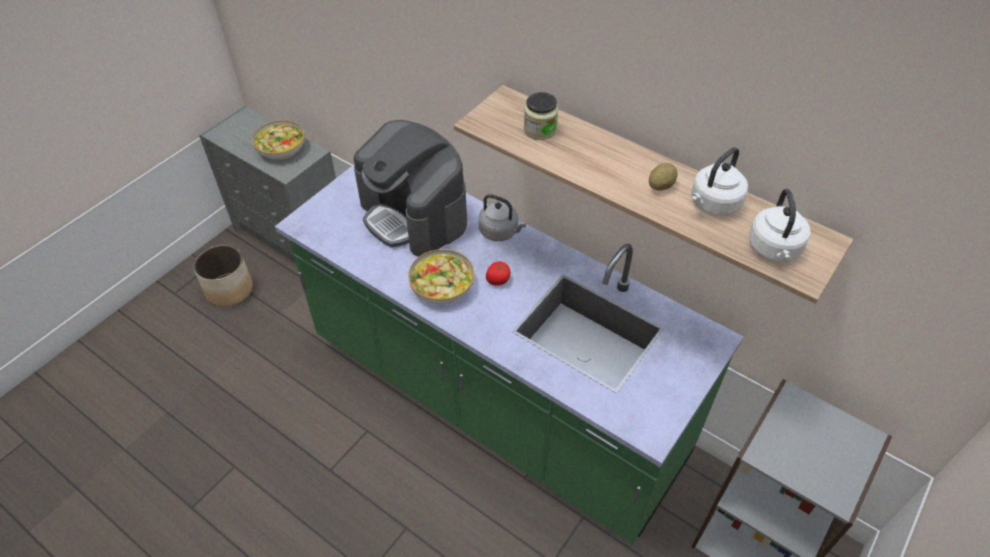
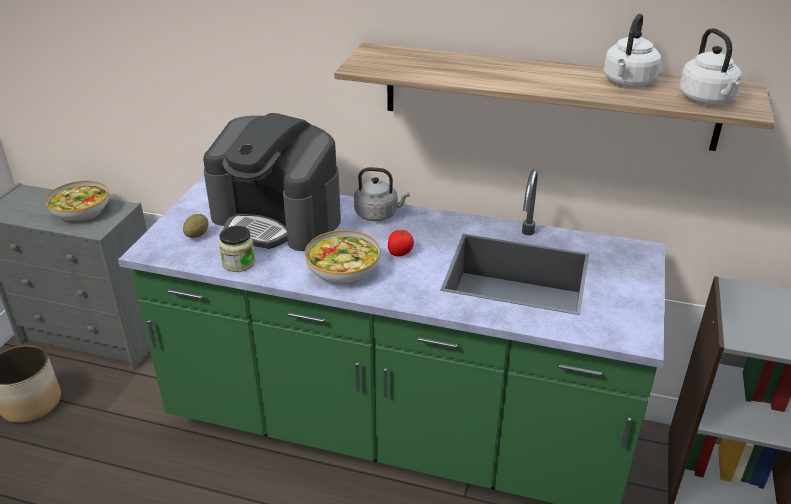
camera: 20 degrees left, 15 degrees down
(540, 130) = (424, 63): jar -> jar (238, 263)
(660, 186) = (570, 79): potato -> potato (197, 235)

